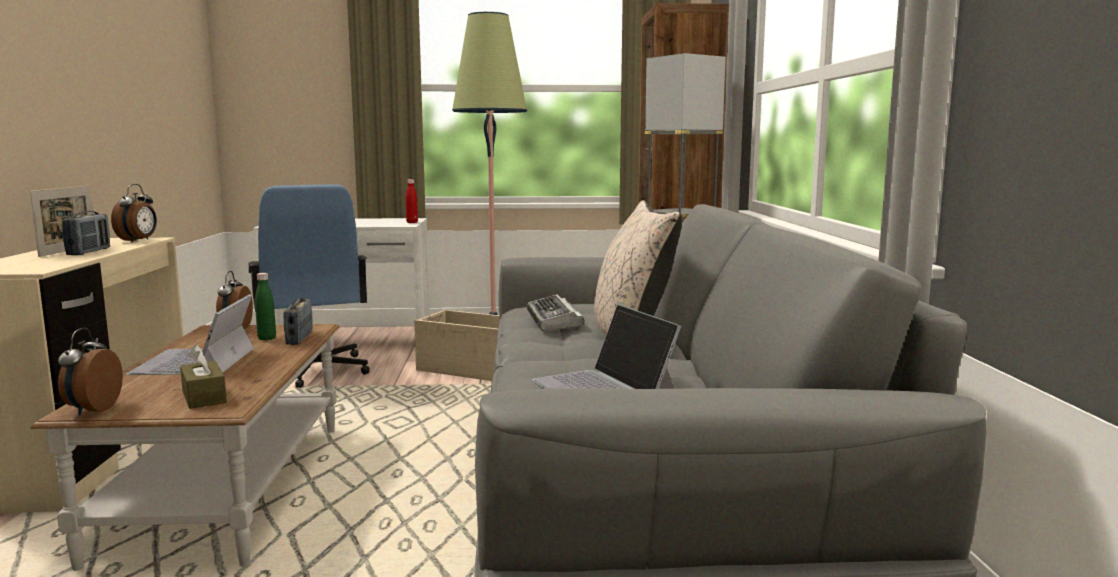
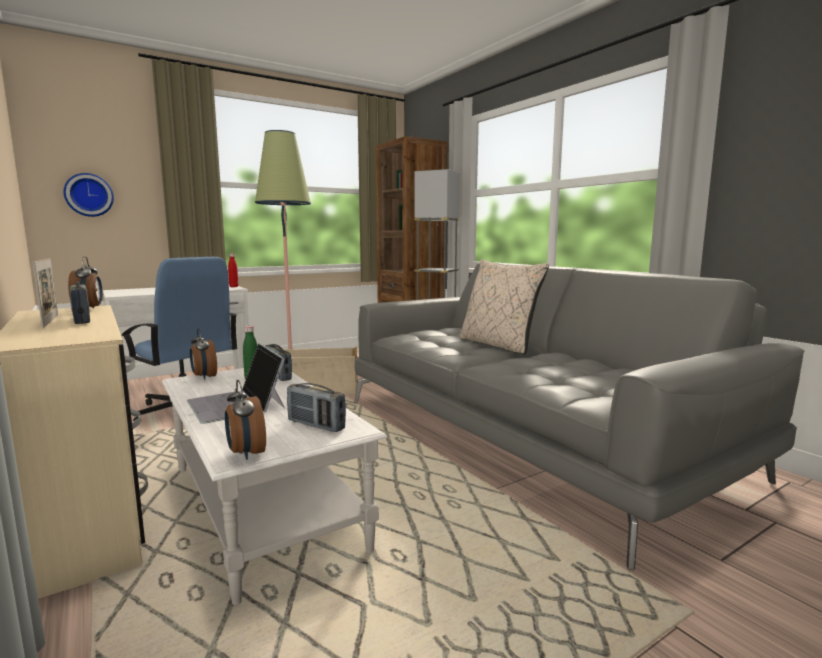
camera: 30 degrees left, 0 degrees up
(204, 397) = (316, 425): brown tissue box -> radio
(228, 489) = (263, 506): brown coffee table -> white coffee table
(278, 108) = (89, 195): none -> wall clock
(554, 320) = (436, 341): keyboard -> none
(604, 387) = (562, 371): laptop -> none

